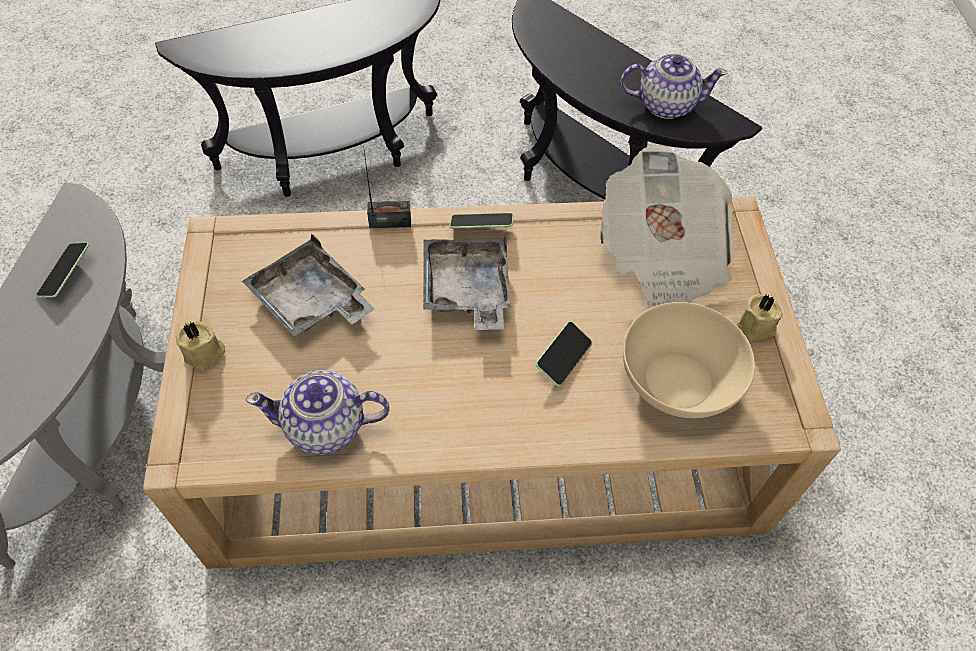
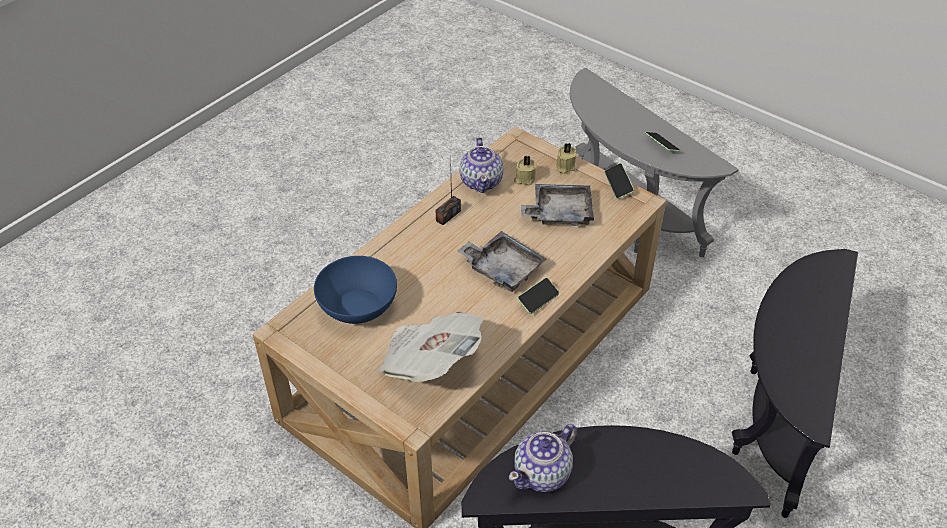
camera: 135 degrees right, 10 degrees down
(326, 427) = (481, 181): teapot -> teapot turned 135 degrees clockwise
(390, 222) = (581, 266): radio -> radio (448, 216)
(563, 358) = (421, 275): phone -> phone (618, 185)
(678, 380) = (358, 307): beige bowl -> blue bowl
(756, 327) = (341, 361): beige candle -> beige candle (524, 179)

